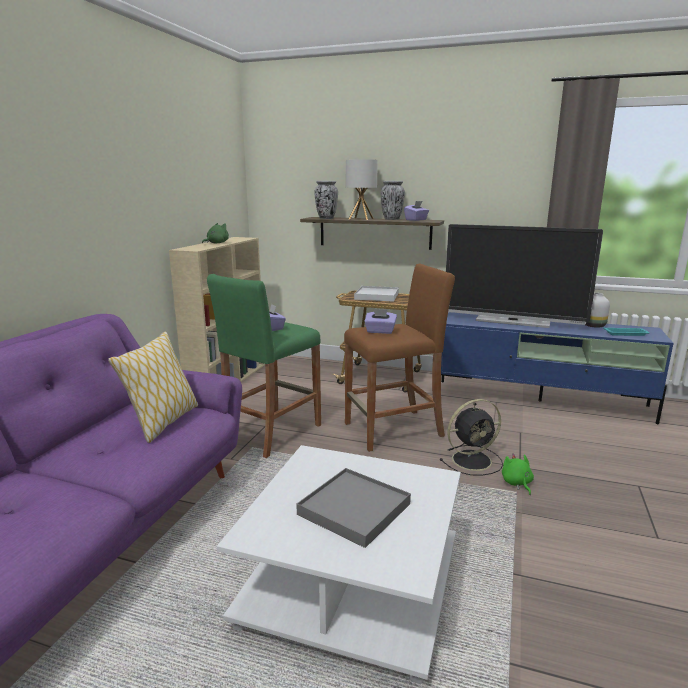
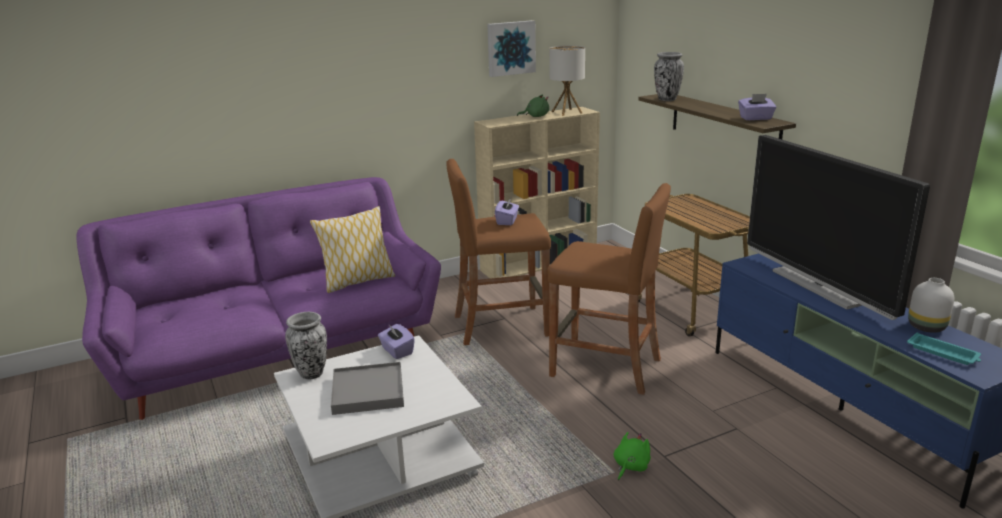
camera: 45 degrees right, 5 degrees up
(186, 179) = (510, 48): none -> picture
(271, 432) = (501, 325): green stool -> brown stool
(361, 219) = (701, 106): table lamp -> table lamp (566, 112)
(376, 296) = (695, 208): white tray -> none
(380, 331) = (587, 252): purple tissue box -> purple tissue box (397, 351)
(392, 219) = (733, 112): vase -> vase (311, 373)
(473, 460) = (629, 428): black fan -> none

